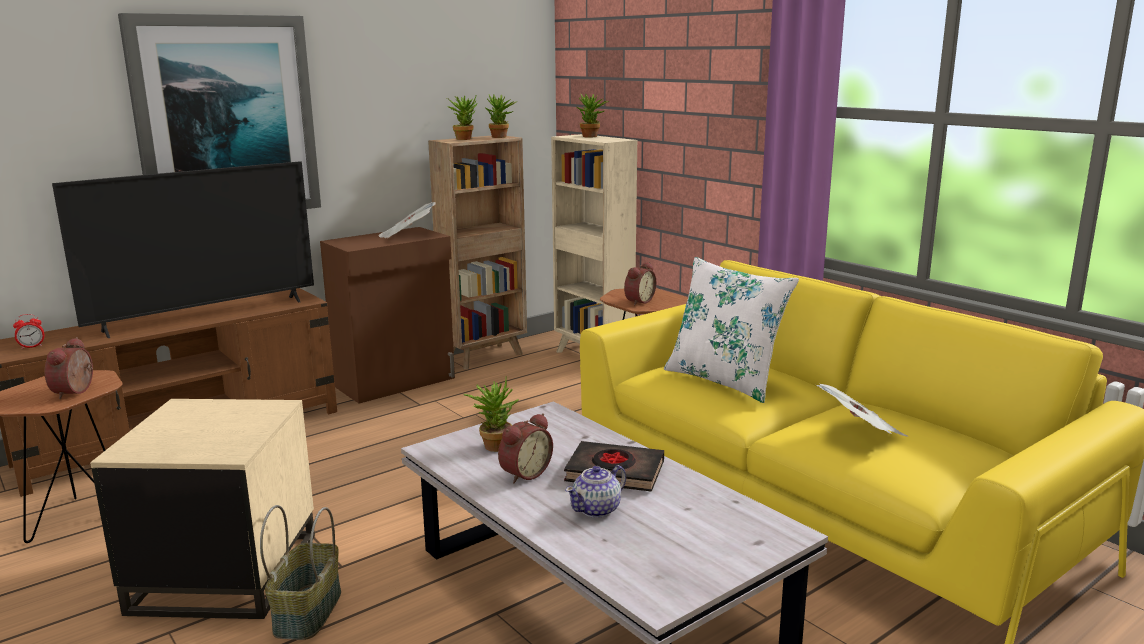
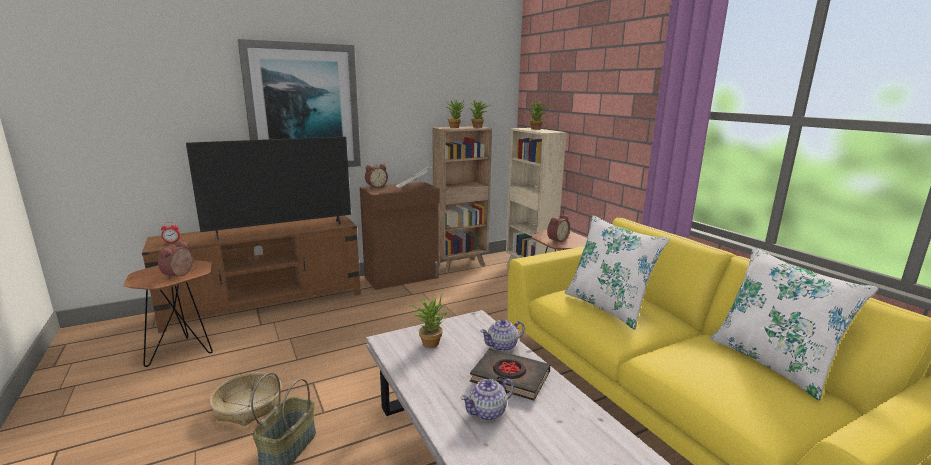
camera: 10 degrees right, 0 degrees up
(223, 573) = (248, 406): beige side table -> basket
(524, 473) = (442, 370): alarm clock -> alarm clock (376, 186)
(595, 440) = (502, 346): none -> teapot
(859, 432) = (711, 366): newspaper -> none
(930, 422) = (772, 363): none -> white pillow

